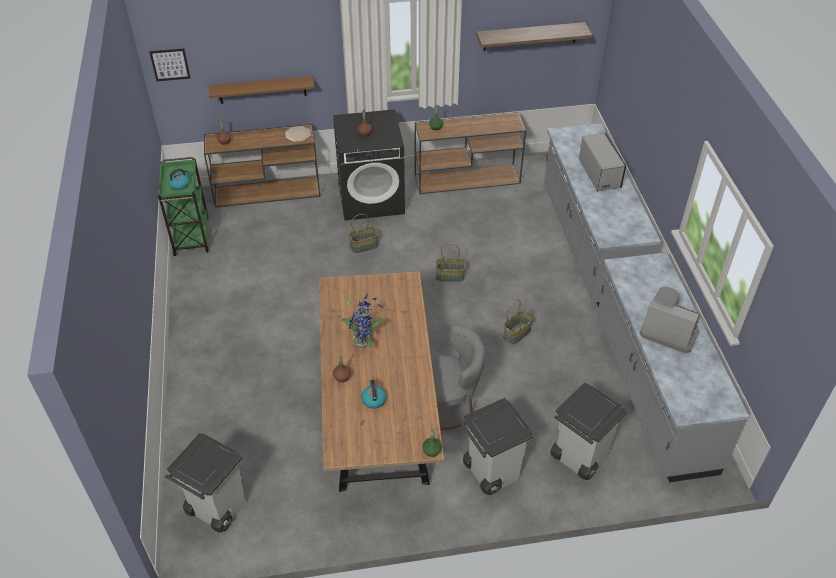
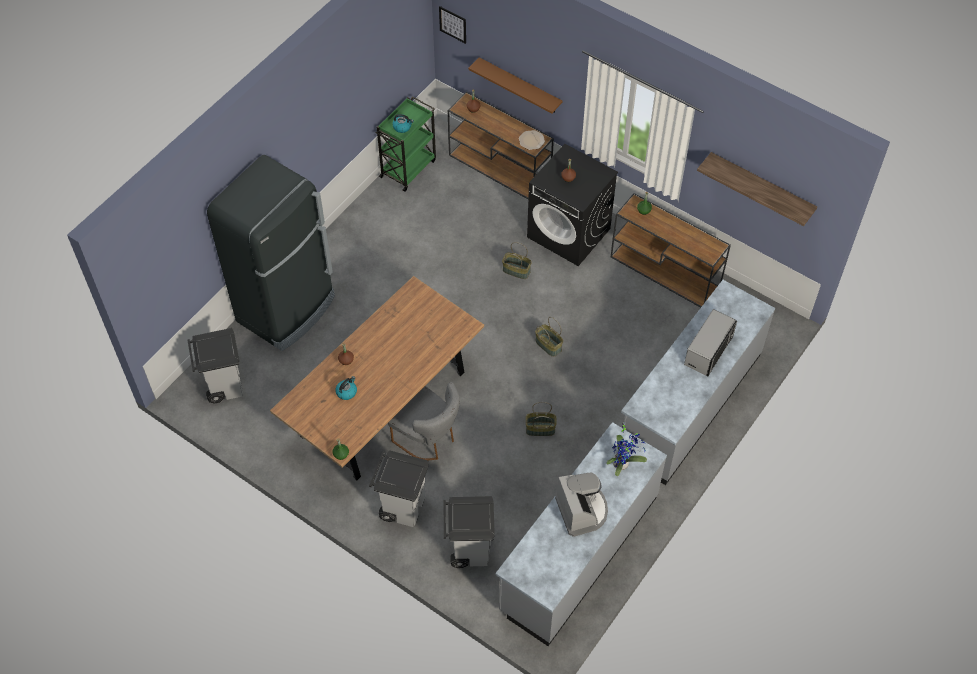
camera: 45 degrees right, 10 degrees up
(205, 404) = (287, 309): none -> black fridge
(363, 341) = (387, 346): potted plant -> potted plant (622, 464)

